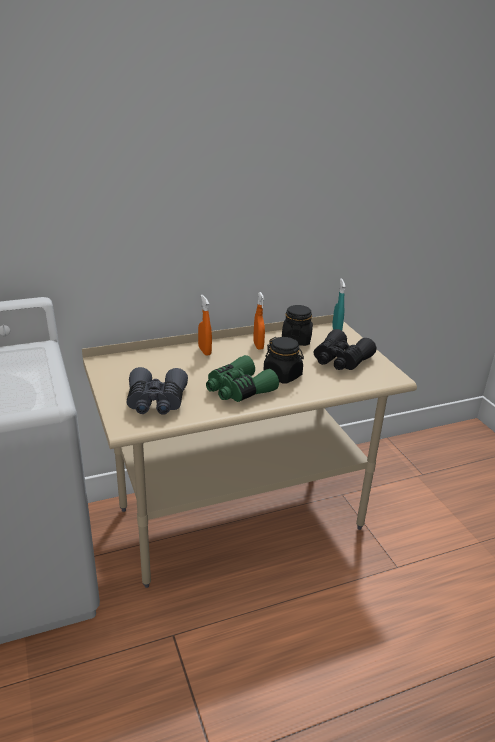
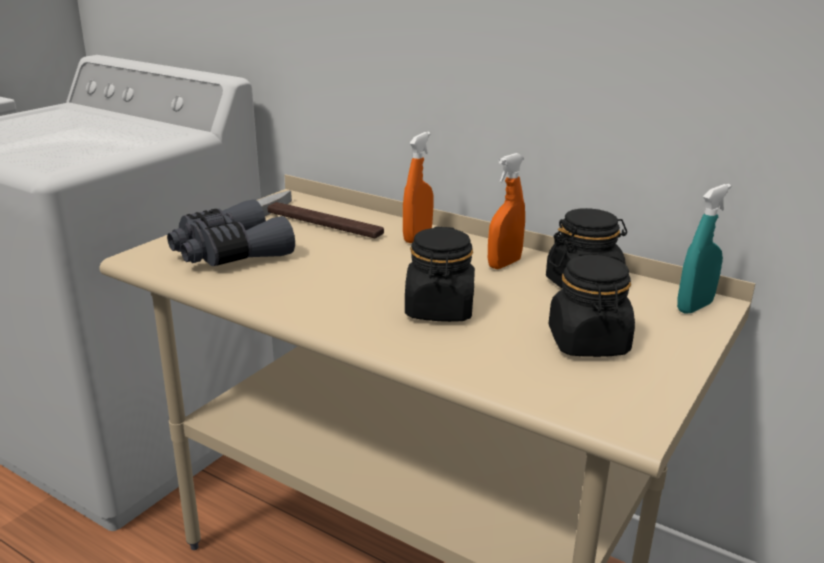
camera: 55 degrees right, 5 degrees down
(149, 364) = (322, 221): none -> hammer
(238, 390) = (338, 292): green binoculars -> none
(340, 360) = (588, 343): black binoculars -> black jar

